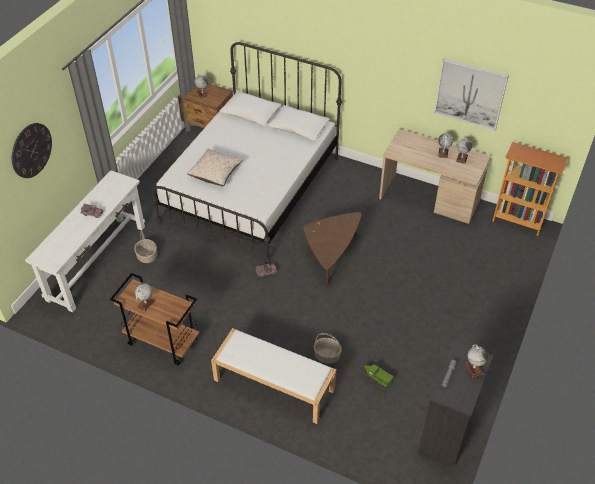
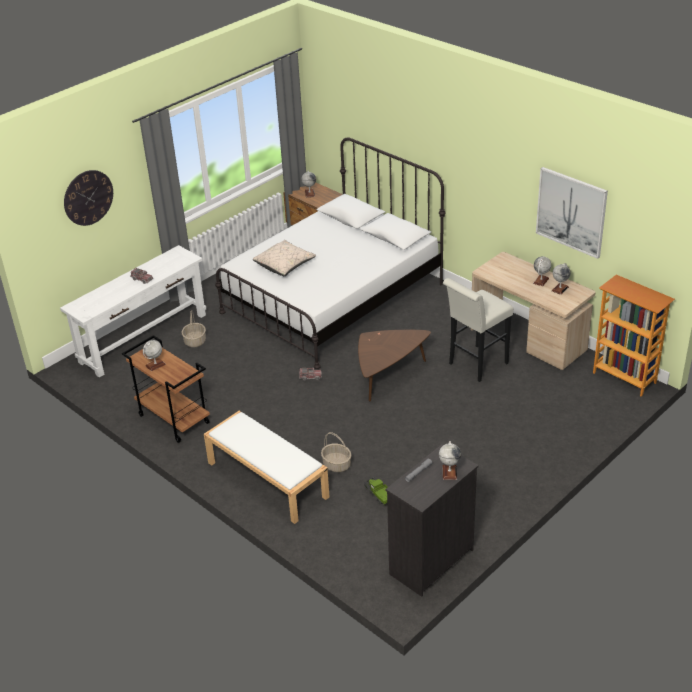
camera: 20 degrees right, 10 degrees down
(398, 232) = (475, 365): none -> white stool

